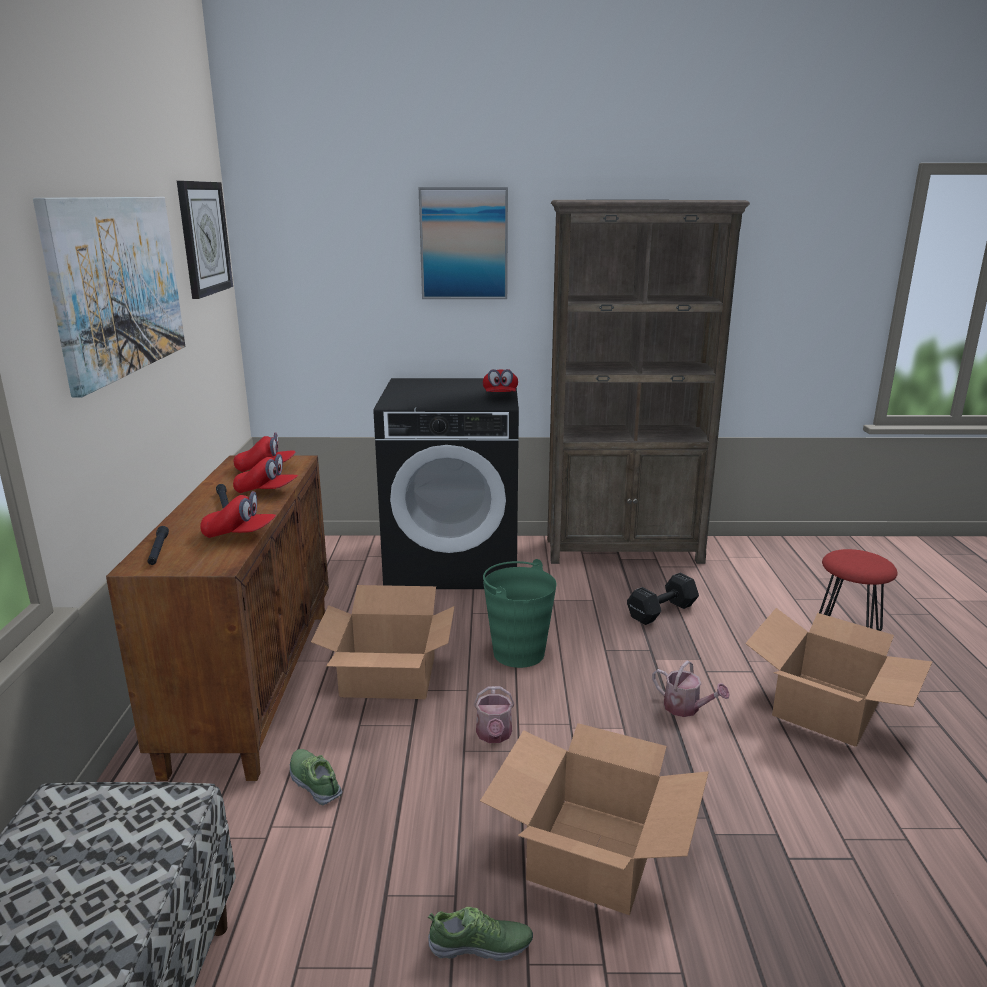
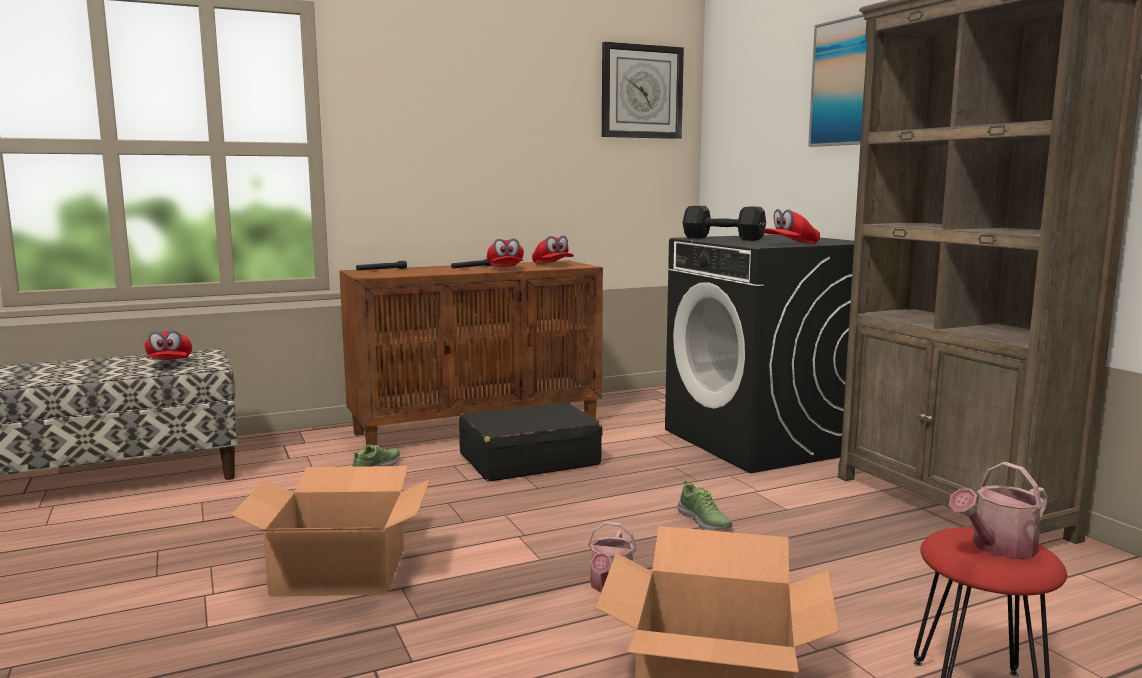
camera: 65 degrees right, 10 degrees down
(118, 286) = (480, 108): picture -> none
(239, 534) = (421, 273): red cap -> red cap (169, 364)
(389, 676) = (528, 460): cardboard box -> black suitcase
(480, 945) = (226, 547): shoe -> shoe (704, 521)
(494, 735) = (478, 509): watering can -> watering can (998, 548)
(518, 653) = (624, 495): green bucket -> none
(660, 612) = (818, 547): black dumbbell -> black dumbbell (721, 238)

